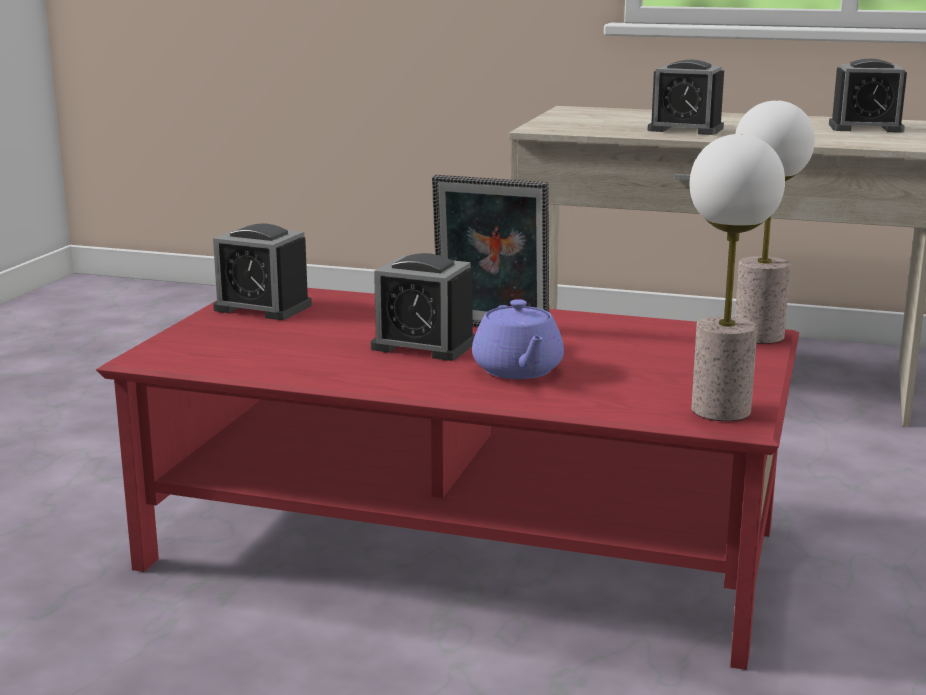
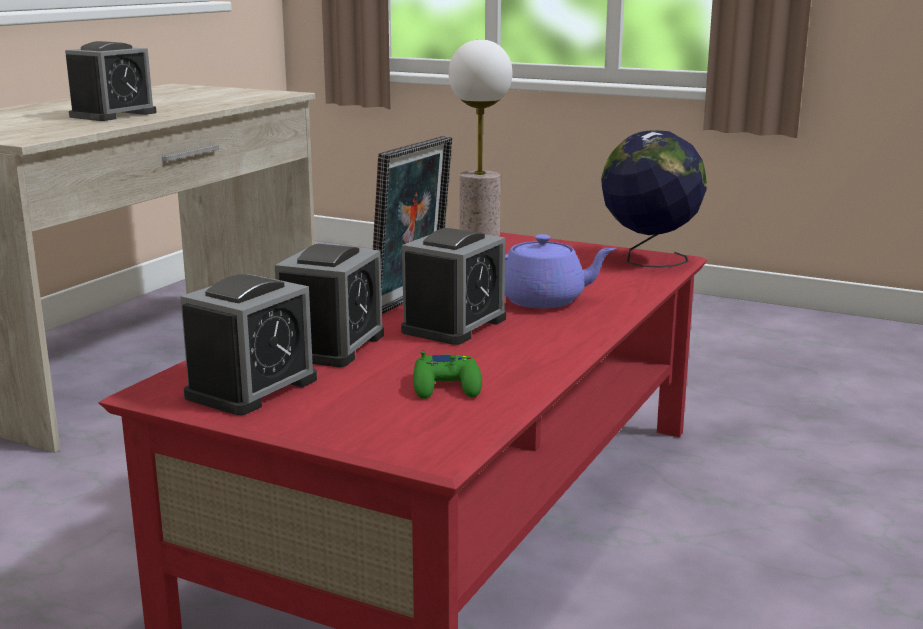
camera: 80 degrees left, 0 degrees up
(270, 352) = (447, 386): none -> green game controller
(720, 410) = (648, 260): table lamp -> globe
(865, 128) = (184, 92): alarm clock -> alarm clock (332, 346)

